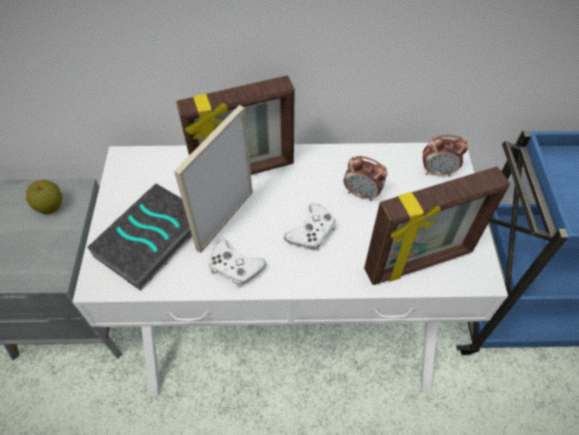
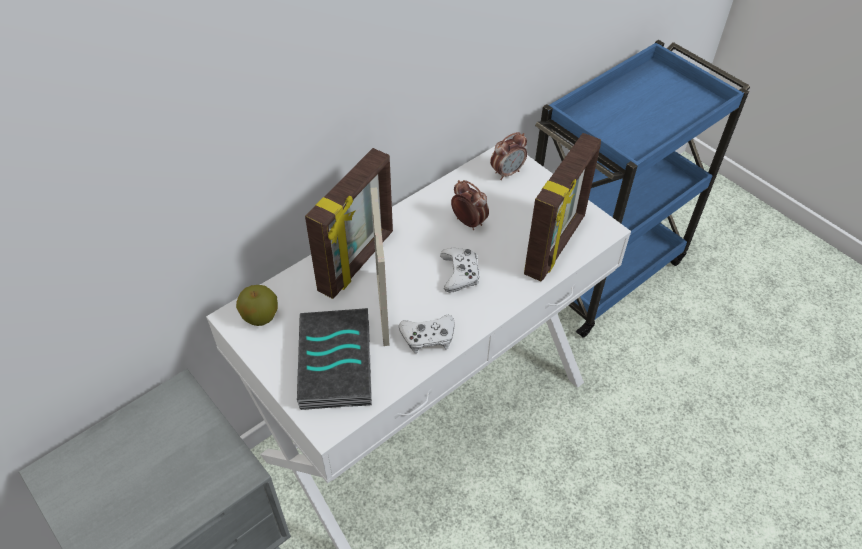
camera: 40 degrees left, 5 degrees down
(50, 206) = (168, 421): apple -> apple (260, 316)
(362, 193) = (468, 222): alarm clock -> alarm clock turned 120 degrees counterclockwise

